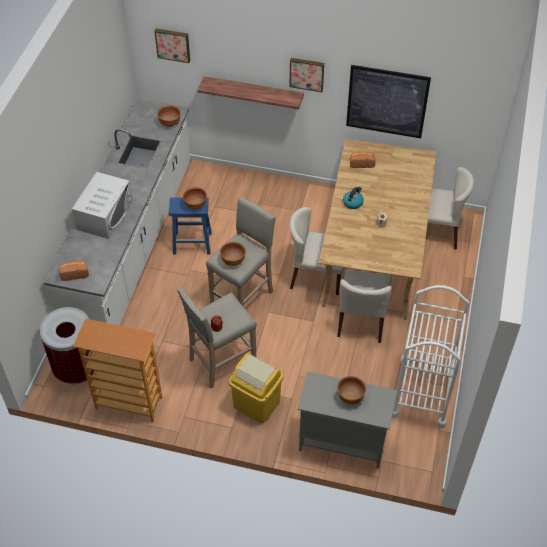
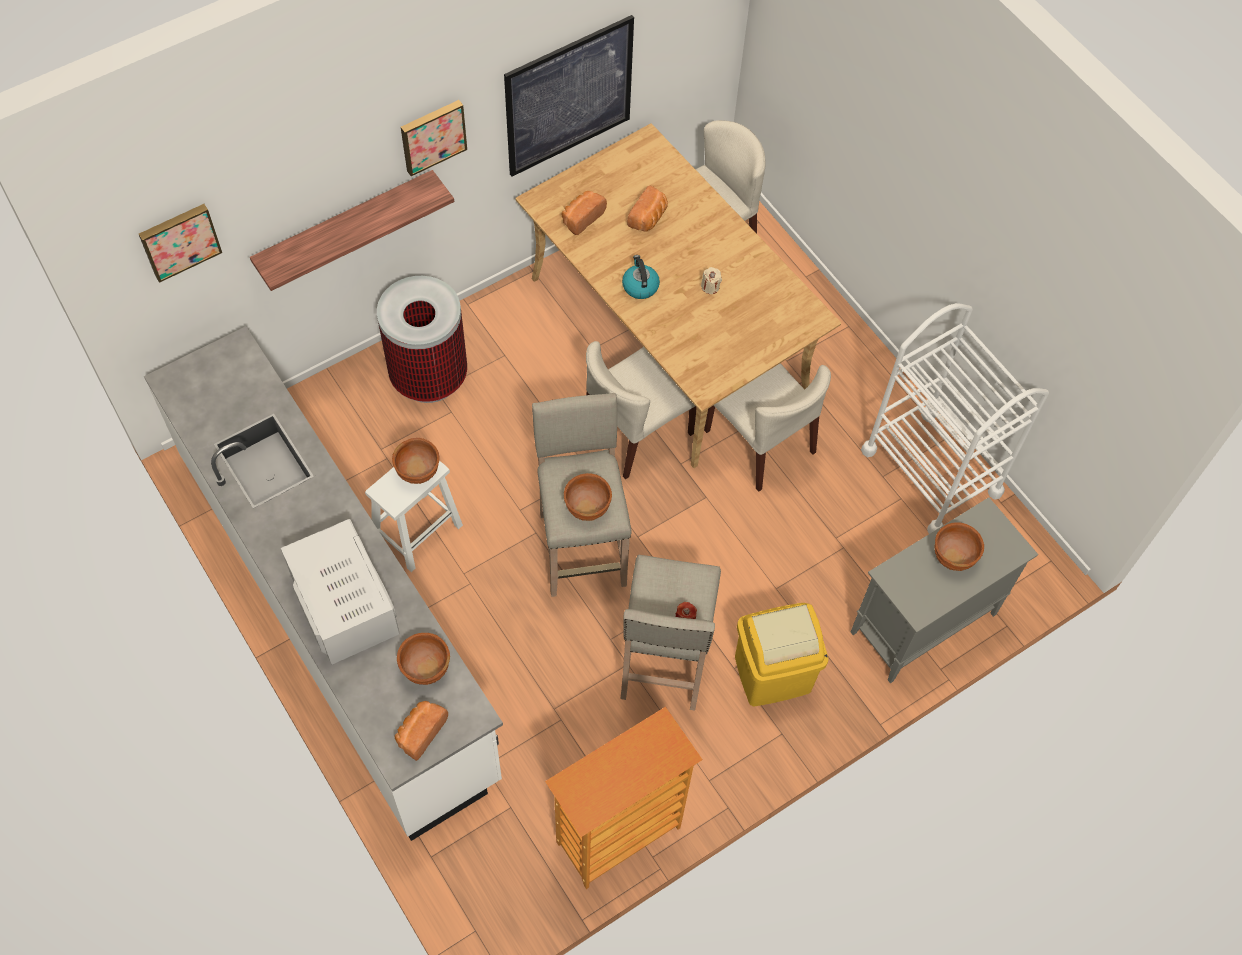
camera: 50 degrees left, 10 degrees up
(77, 368) = (488, 860): trash can -> trash can (428, 376)
(170, 123) = (251, 375): brown bowl -> brown bowl (425, 667)
(193, 243) = (418, 530): blue stool -> white stool
(389, 182) = (648, 218): none -> bread

